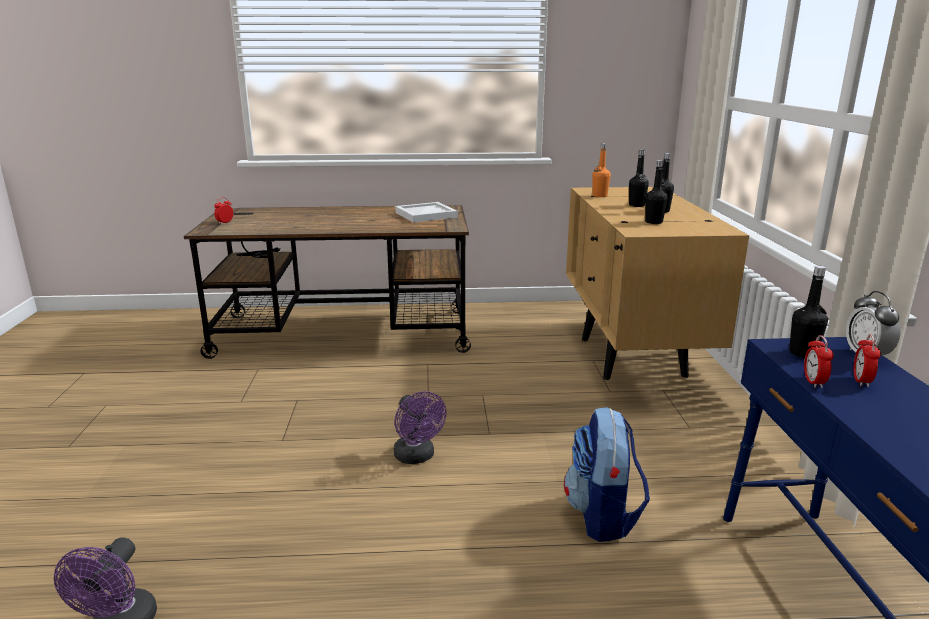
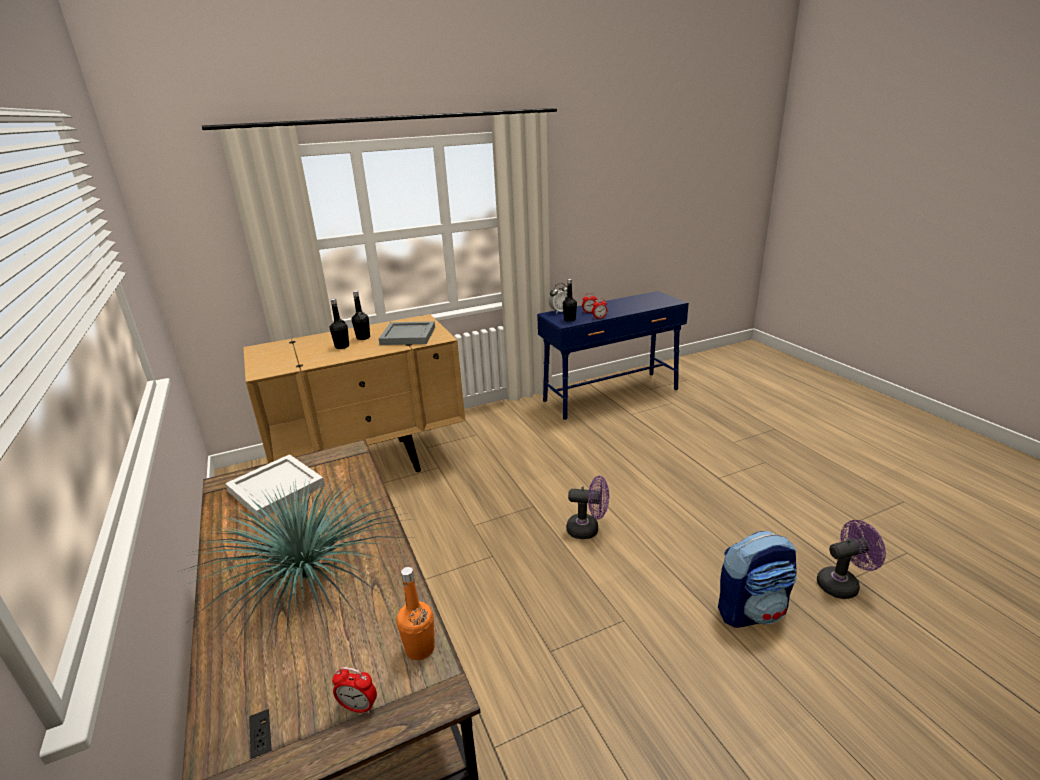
camera: 110 degrees left, 5 degrees up
(327, 218) = (307, 573): none -> potted plant
(417, 457) = (588, 529): purple fan -> purple fan turned 60 degrees clockwise
(599, 196) = (299, 363): orange bottle -> orange bottle (420, 649)
(603, 516) = (591, 449): backpack -> backpack (752, 611)
(653, 222) = (407, 336): black bottle -> grey tray

